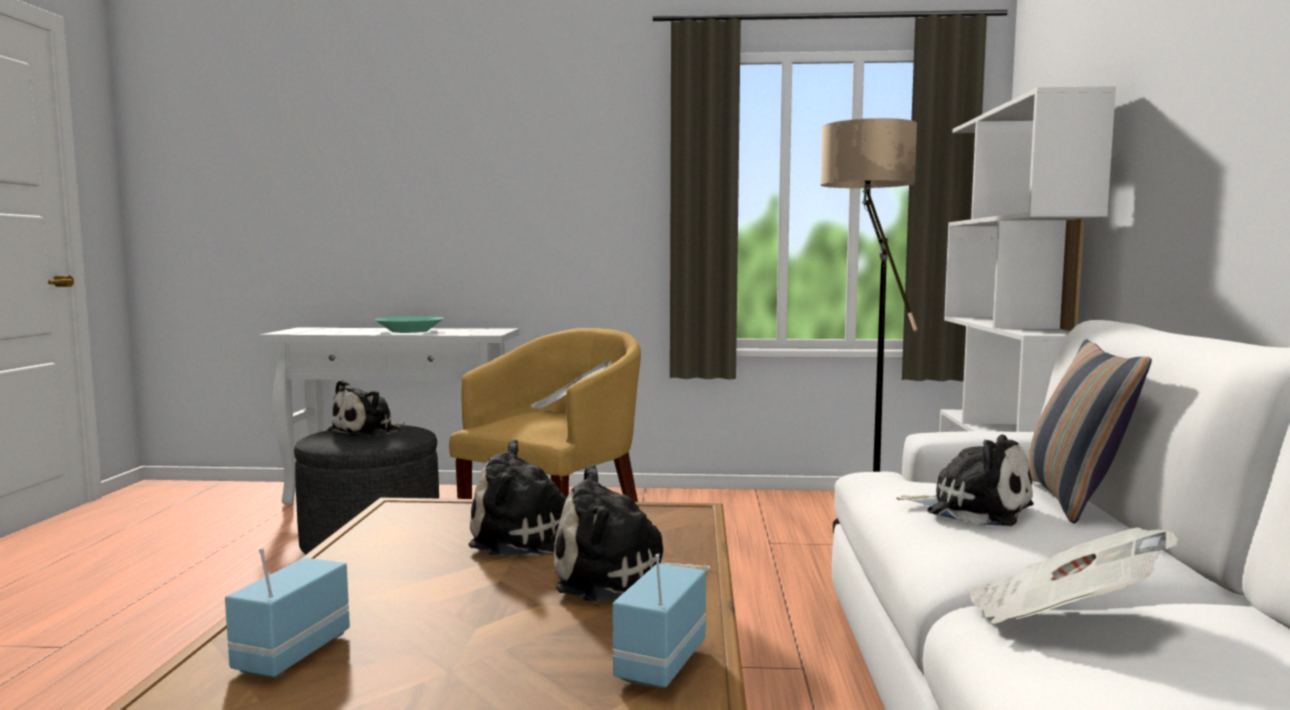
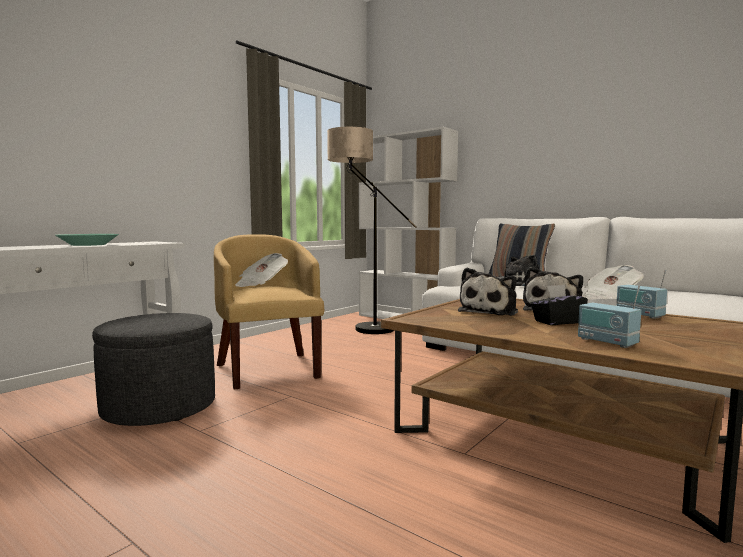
camera: 55 degrees left, 0 degrees up
(369, 431) = (147, 319): plush toy -> none
(478, 595) = (557, 322): none -> black tissue box

